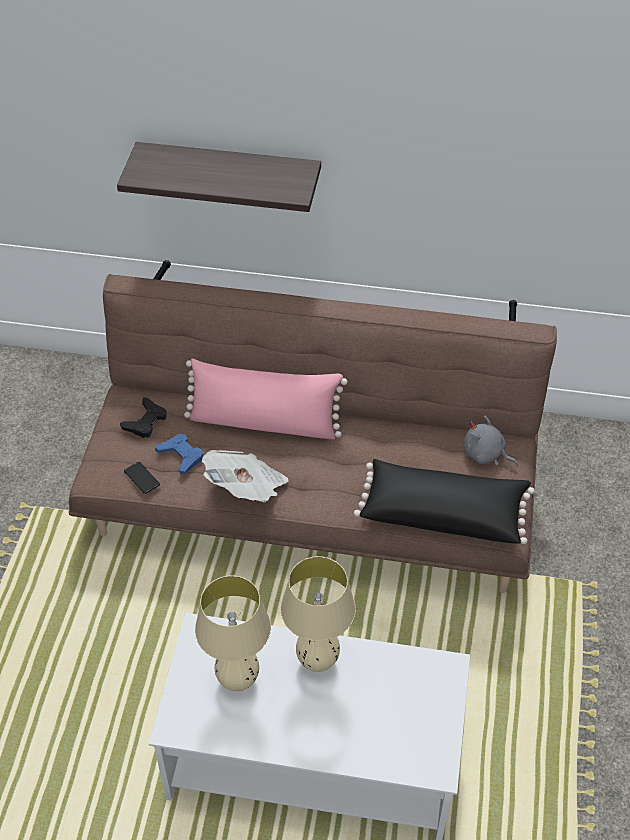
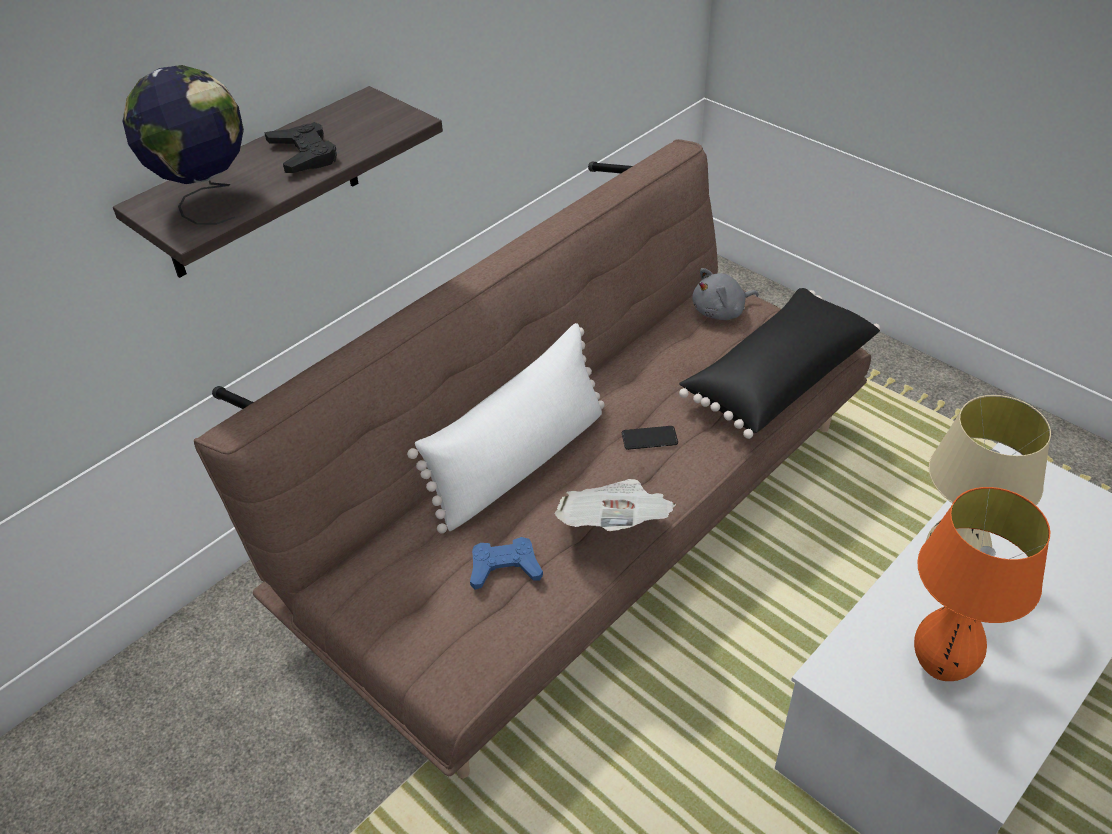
camera: 55 degrees left, 5 degrees down
(142, 478) = (506, 629): phone -> phone (649, 438)
(145, 422) = (410, 579): black game controller -> black game controller (304, 155)
(163, 167) = (207, 201): none -> globe
(238, 680) = (940, 667): beige table lamp -> orange table lamp
(264, 422) = (520, 462): pink pillow -> white pillow

